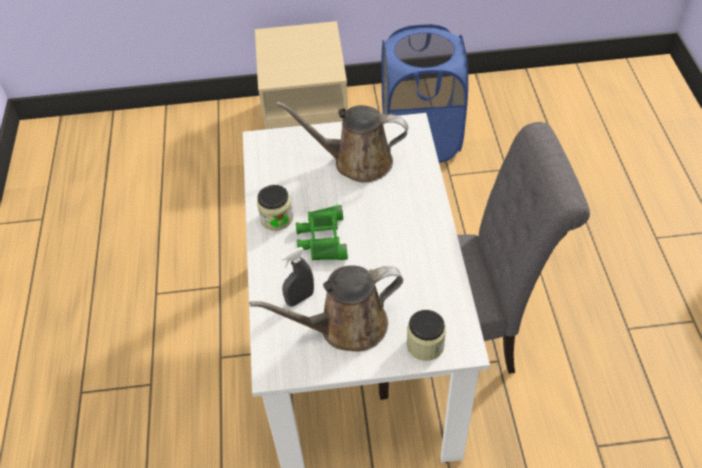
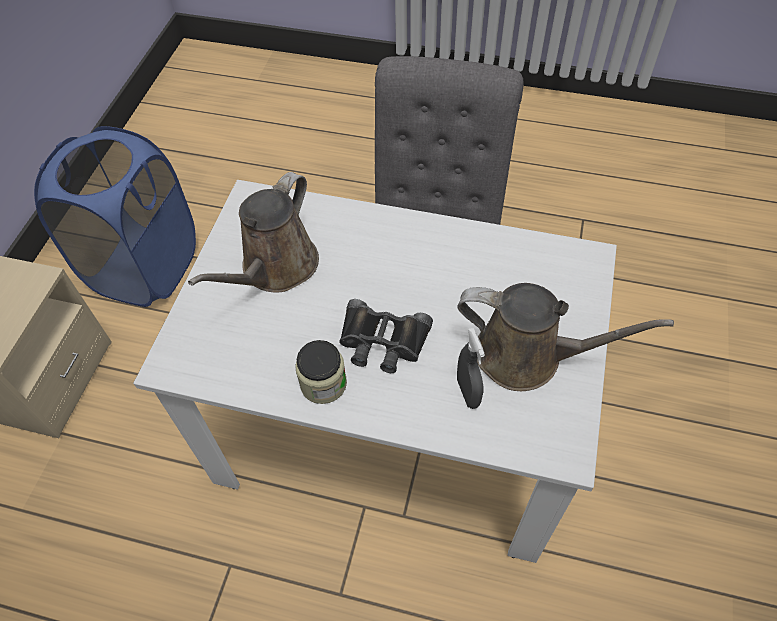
camera: 70 degrees left, 5 degrees up
(322, 238) = (382, 341): green binoculars -> black binoculars
(346, 326) = (527, 356): brown watering can -> brown watering can turned 75 degrees counterclockwise
(425, 345) = (577, 289): jar -> none

